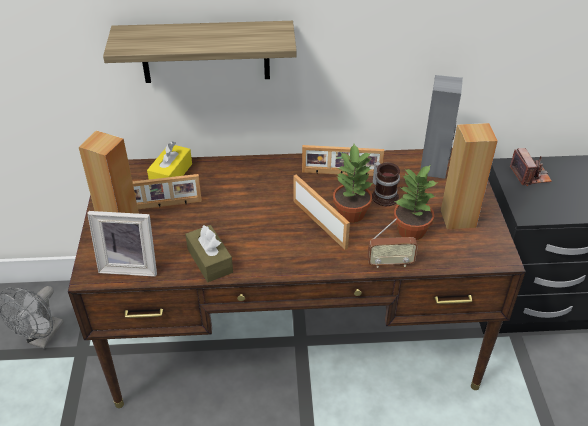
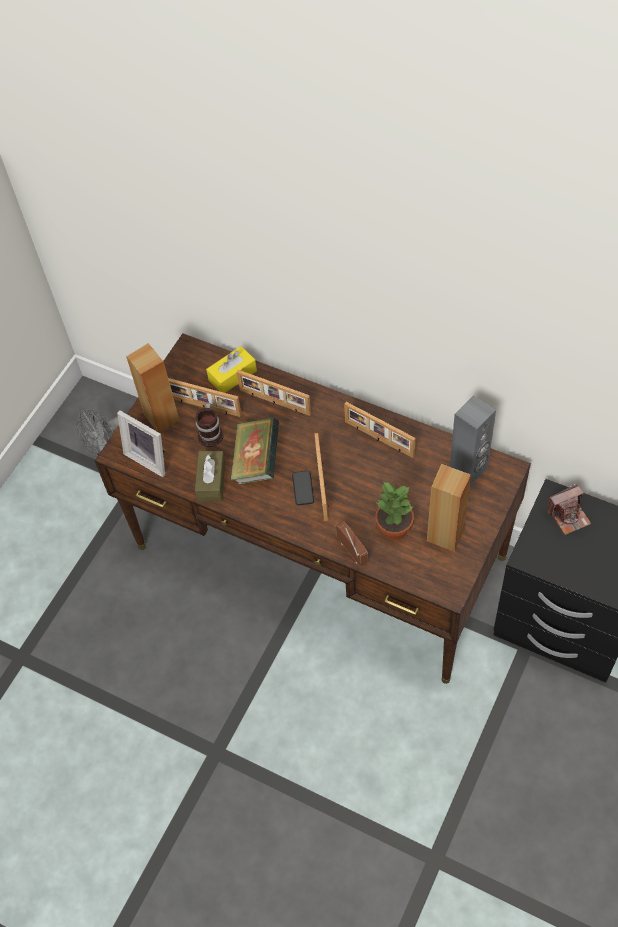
camera: 35 degrees right, 15 degrees up
(205, 52) = (276, 290): shelf -> none
(226, 180) = (274, 403): none -> picture frame
(244, 229) = (257, 462): none -> book
(304, 233) = (303, 488): none -> phone
(352, 213) = (357, 486): potted plant -> none
(384, 195) = (399, 480): mug -> mug (212, 433)
(390, 263) = (351, 551): radio -> radio turned 150 degrees counterclockwise
(530, 175) = (568, 516): camera -> camera turned 45 degrees clockwise

